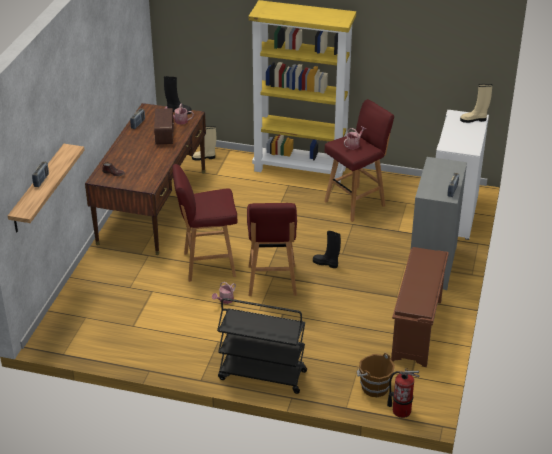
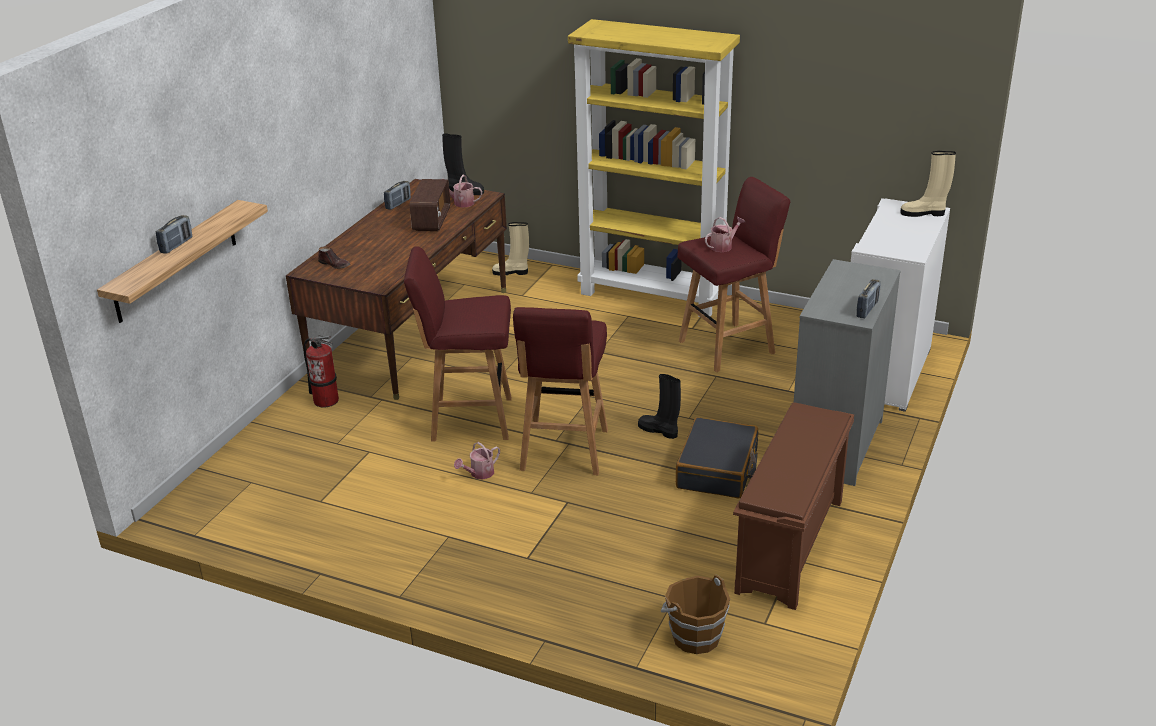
camera: 10 degrees right, 5 degrees down
(261, 375) = (504, 598): black cart -> none
(366, 286) = (717, 470): none -> black suitcase
(401, 410) = (735, 682): fire extinguisher -> fire extinguisher (326, 400)

